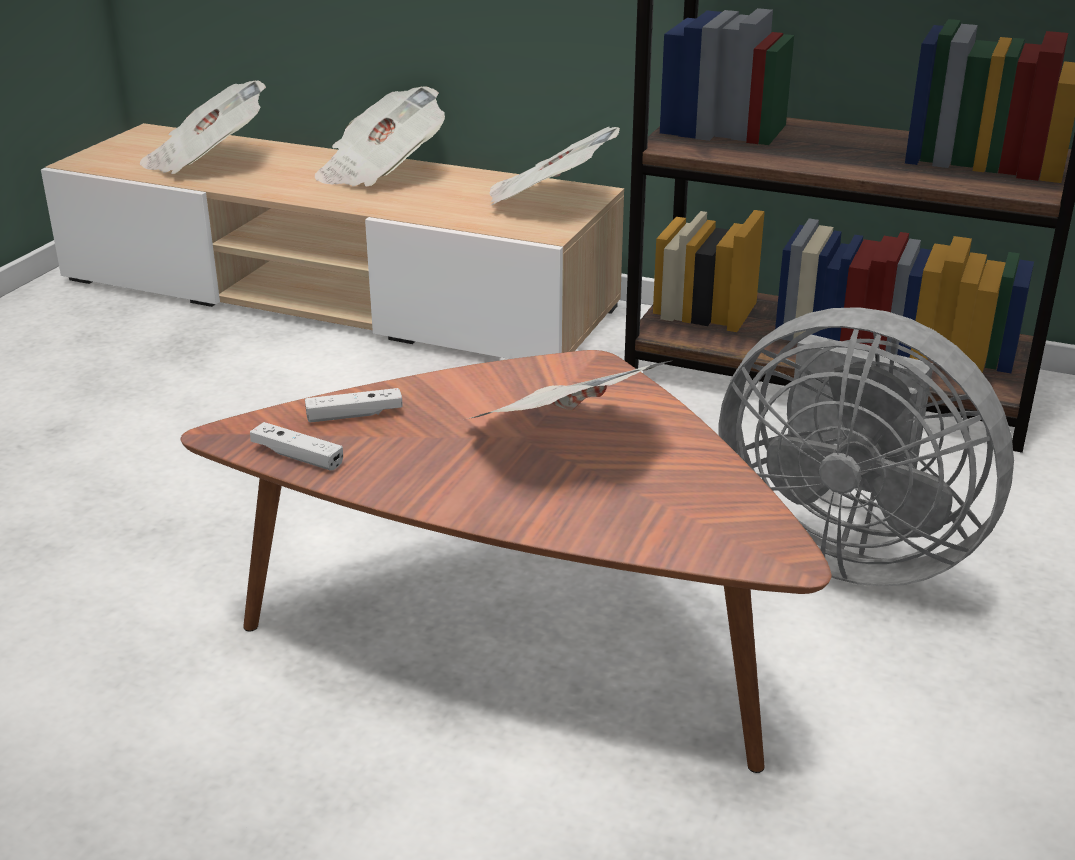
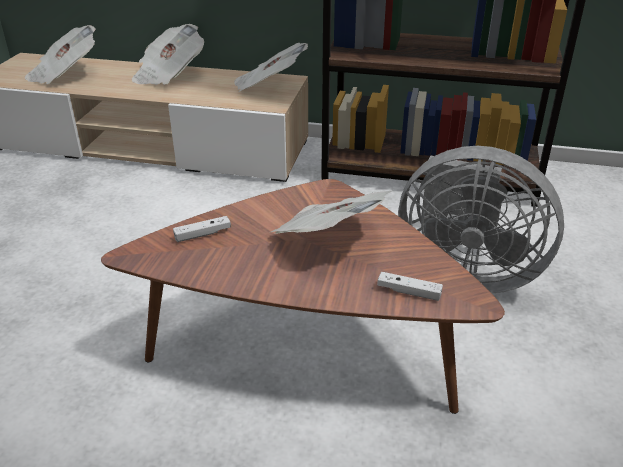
camera: 10 degrees left, 5 degrees up
(297, 456) = (176, 265): white game controller -> white game controller (409, 292)

